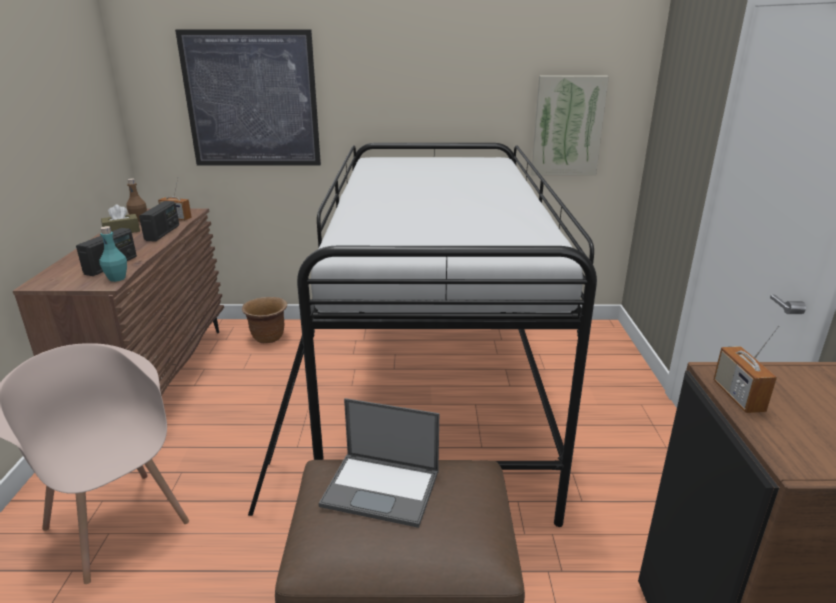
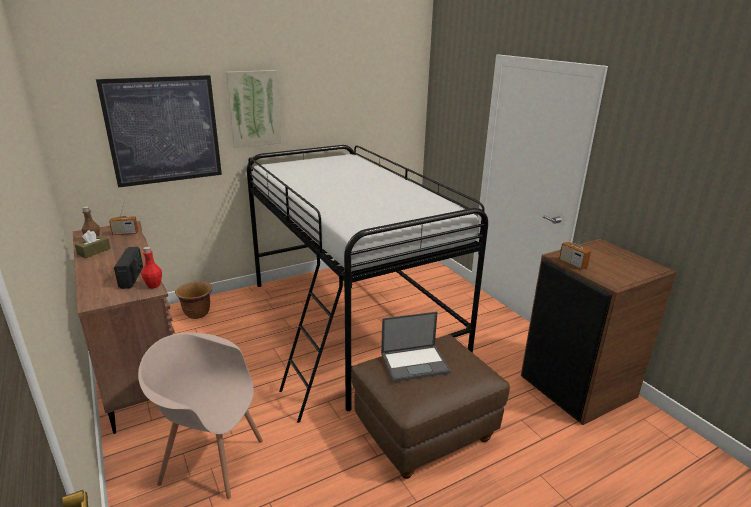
camera: 30 degrees left, 0 degrees up
(117, 278) = (154, 285): turquoise bottle -> red bottle
(163, 233) = (133, 246): radio -> none
(567, 126) = (382, 129): picture -> picture (254, 108)

